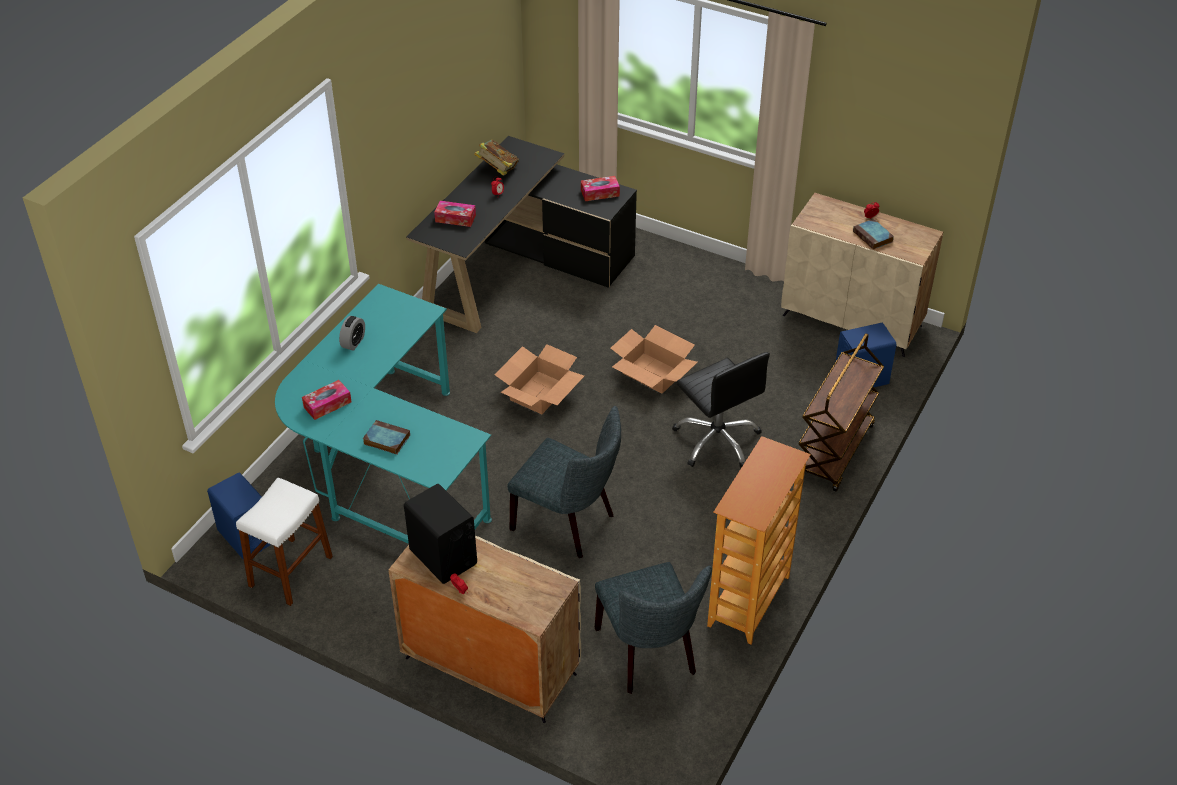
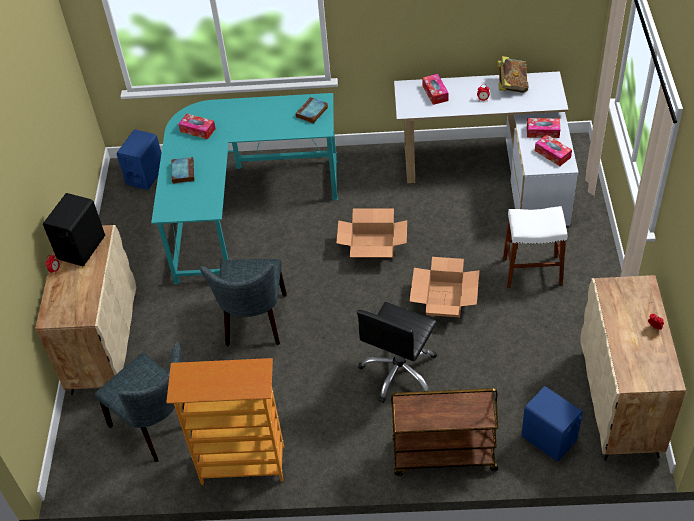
camera: 65 degrees right, 5 degrees up
(290, 571) = (129, 209): white stool -> white stool (532, 271)
(353, 342) = (264, 111): alarm clock -> none
(520, 270) = (494, 172): black desk -> white desk
(565, 186) = (542, 132): none -> tissue box
(649, 655) = (158, 426): grey chair -> grey chair turned 90 degrees counterclockwise
(873, 237) = (628, 341): book -> book (312, 113)

